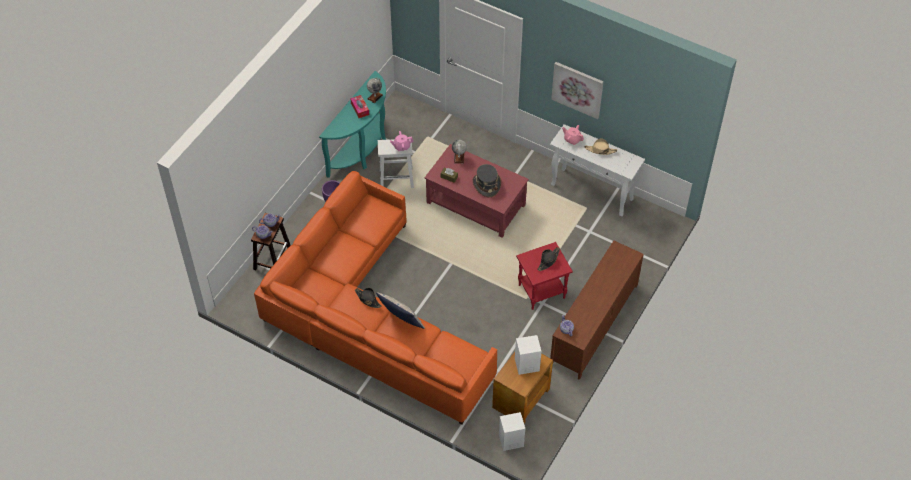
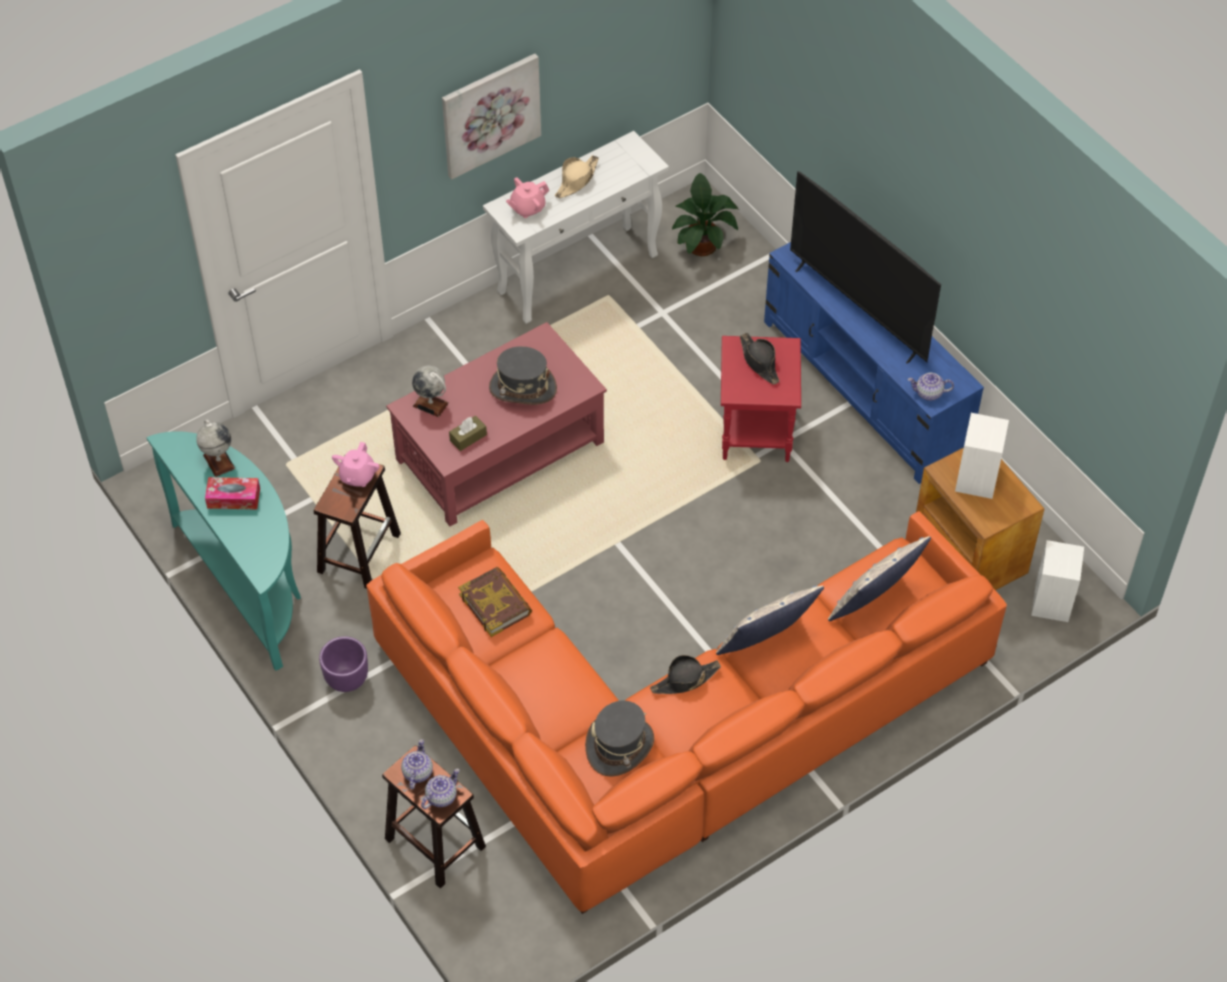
camera: 65 degrees left, 0 degrees up
(324, 289) = (620, 746): none -> grey hat
(372, 221) = (495, 604): none -> book
(397, 178) = (359, 551): white stool -> brown stool
(443, 354) = (874, 604): none -> pillow
(594, 324) = (865, 387): brown tv stand -> blue tv stand
(599, 286) = (858, 311): none -> television
(641, 231) = (703, 243): none -> potted plant

